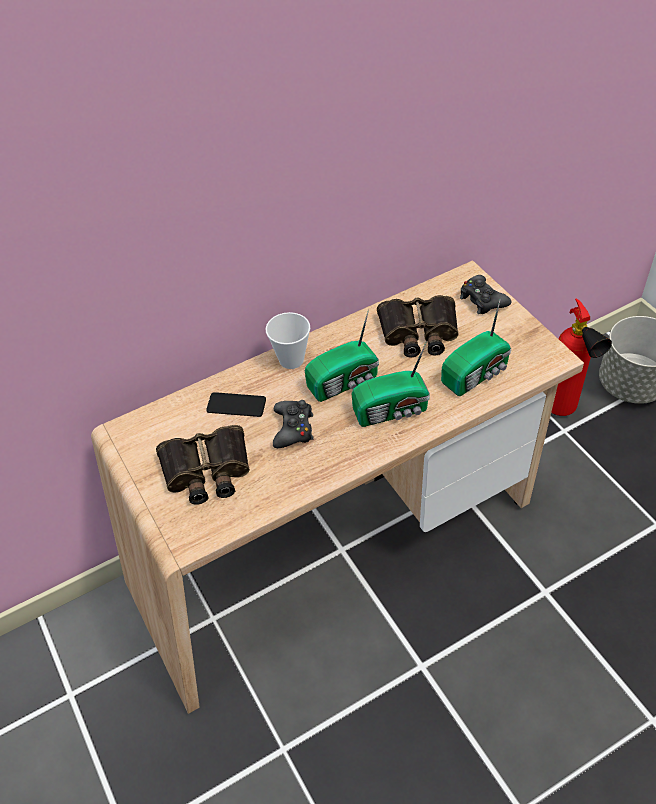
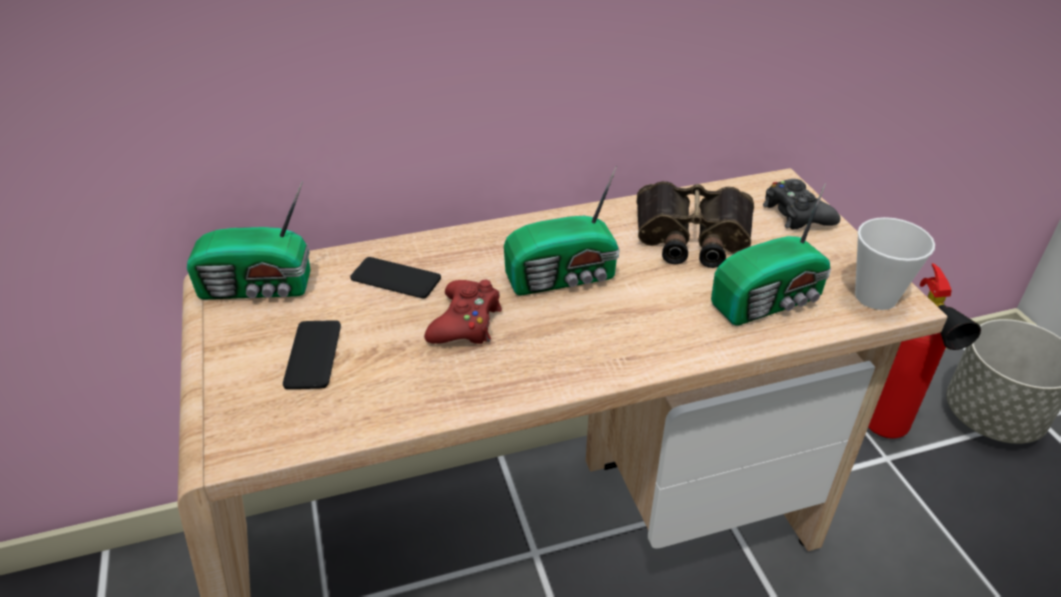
camera: 10 degrees right, 10 degrees down
(206, 471) = (313, 355): binoculars -> phone
(291, 359) = (496, 238): cup -> cup (875, 297)
(293, 428) = (466, 322): black game controller -> red game controller
(392, 410) = (625, 326): radio -> radio (259, 288)

